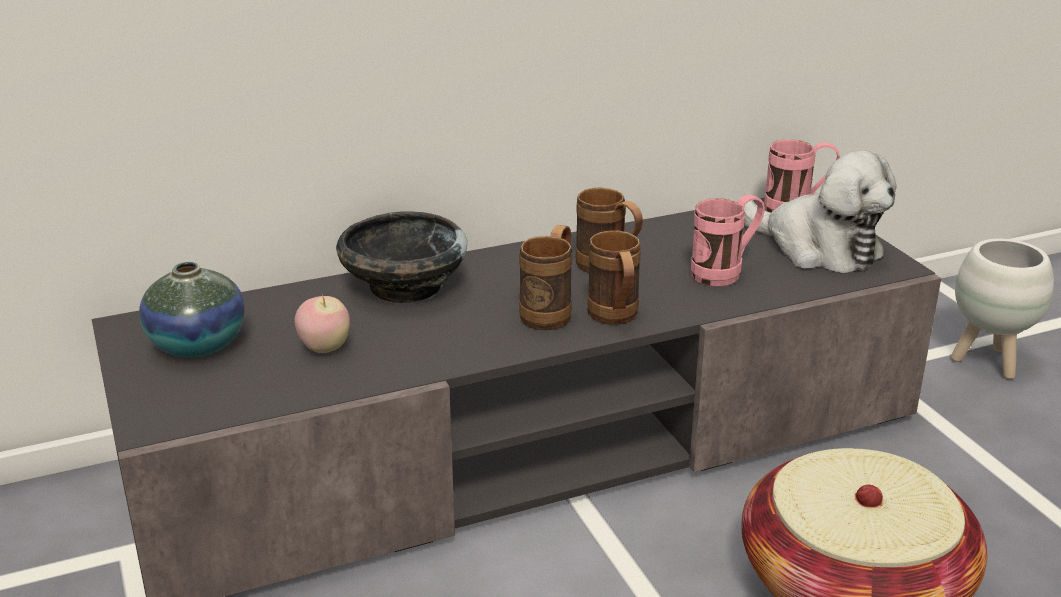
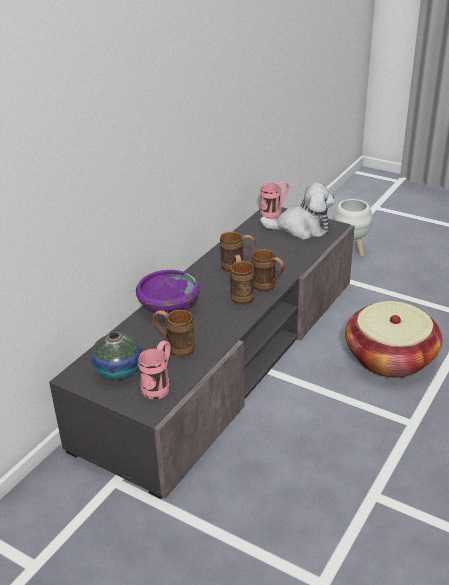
camera: 35 degrees left, 5 degrees up
(325, 348) = (175, 348): apple -> brown mug
(404, 287) = (168, 308): black bowl -> purple bowl
(725, 273) = (282, 252): pink mug -> pink mug (159, 386)

